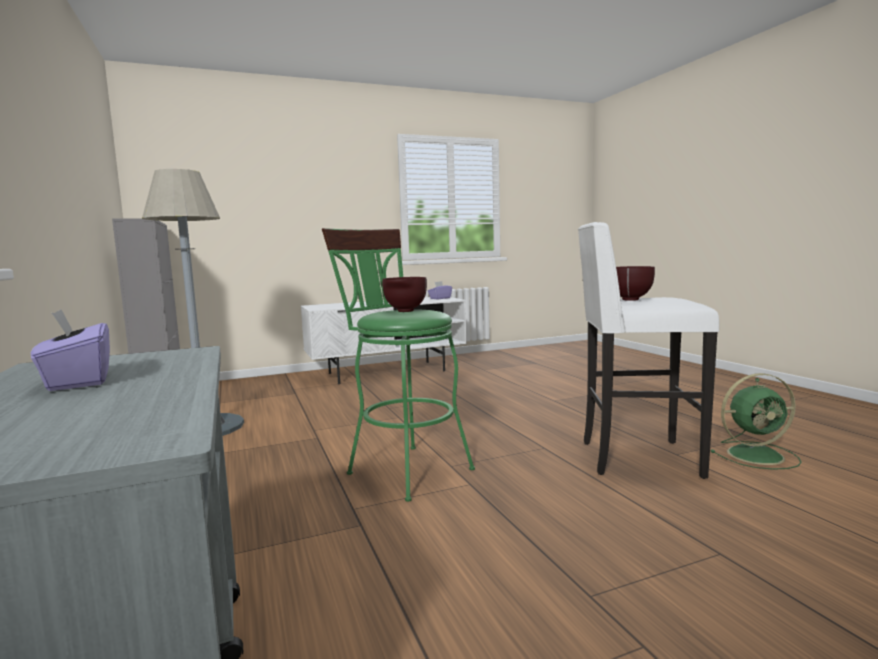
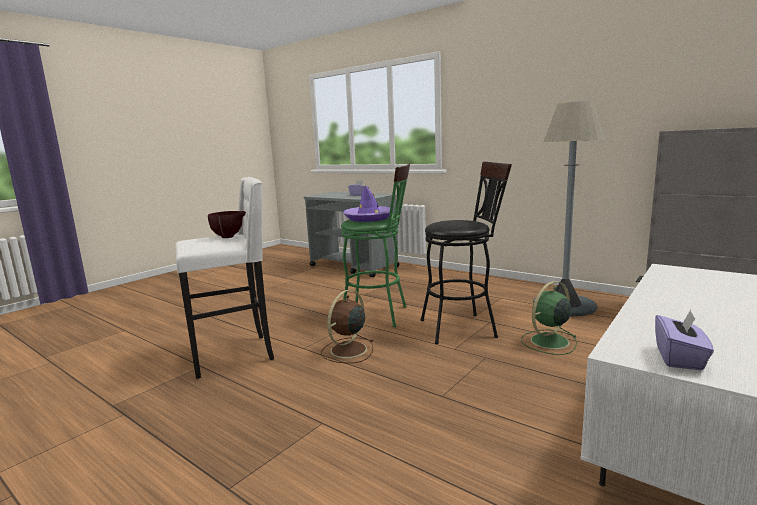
camera: 150 degrees right, 5 degrees up
(349, 430) = (464, 327): none -> black stool
(404, 311) = (369, 218): brown bowl -> purple hat
(496, 435) = (347, 350): none -> brown fan
(757, 455) = (134, 381): green fan -> green fan (548, 342)

